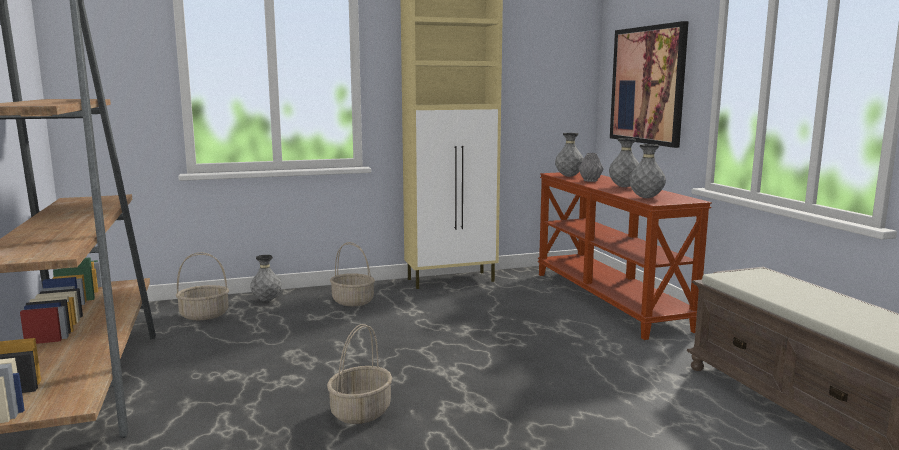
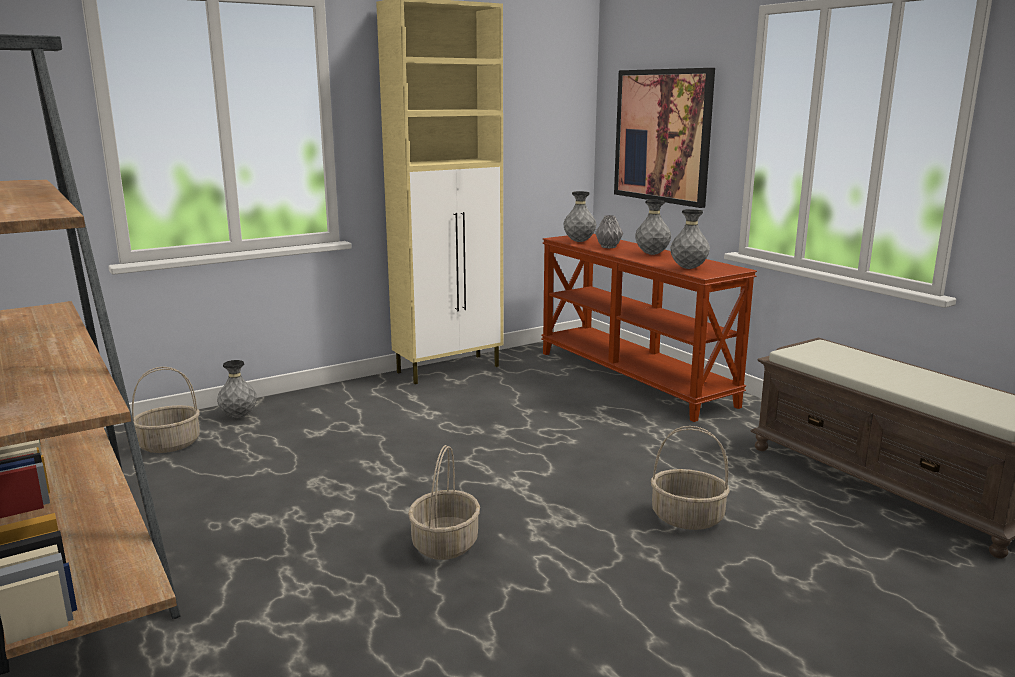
camera: 15 degrees left, 5 degrees up
(353, 301) = (349, 407): basket -> basket (688, 517)

